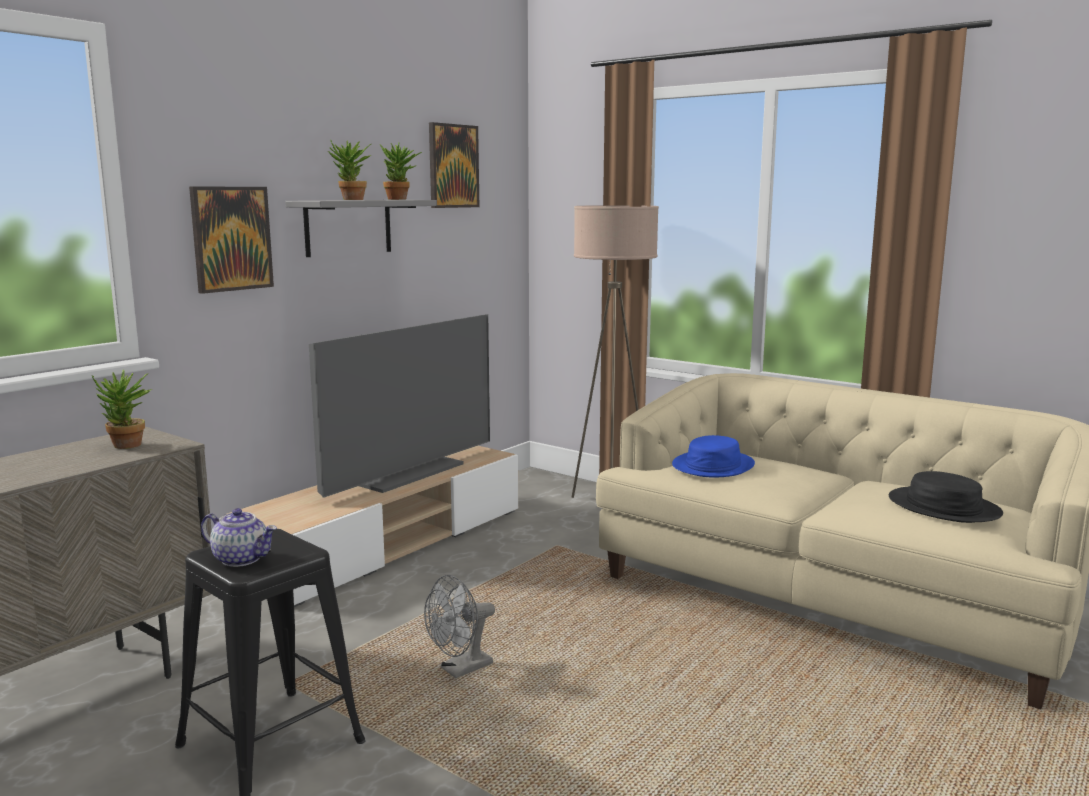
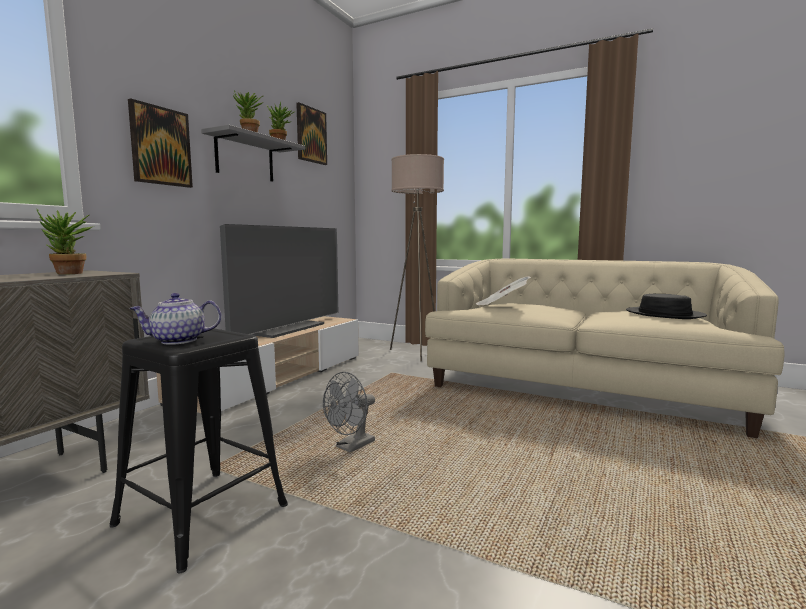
camera: 10 degrees left, 5 degrees down
(242, 559) = (178, 341): teapot -> teapot turned 150 degrees clockwise
(713, 466) = (501, 305): blue hat -> newspaper

